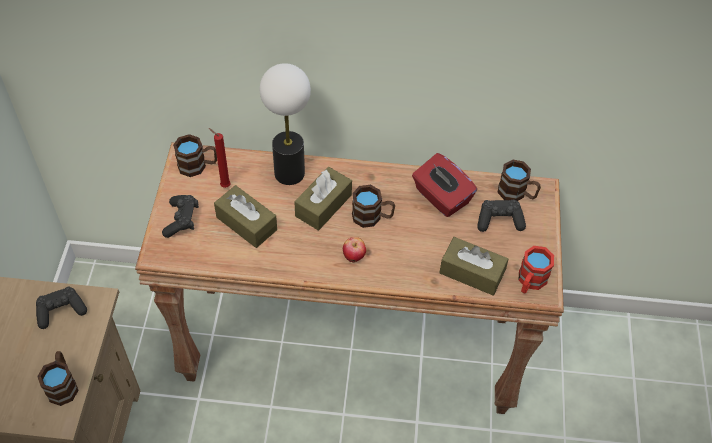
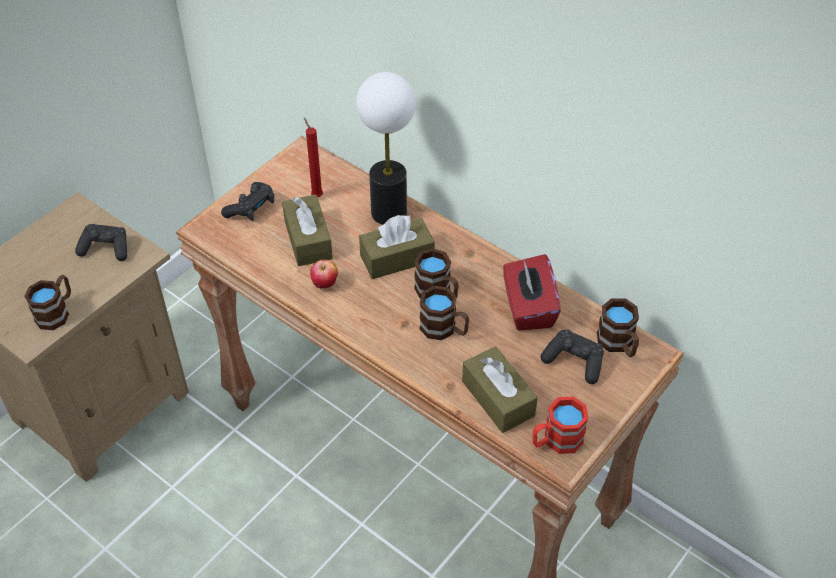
camera: 35 degrees right, 5 degrees down
(198, 166) = (307, 167): brown mug -> brown mug (444, 329)
(354, 257) = (386, 321): apple -> apple (325, 285)

